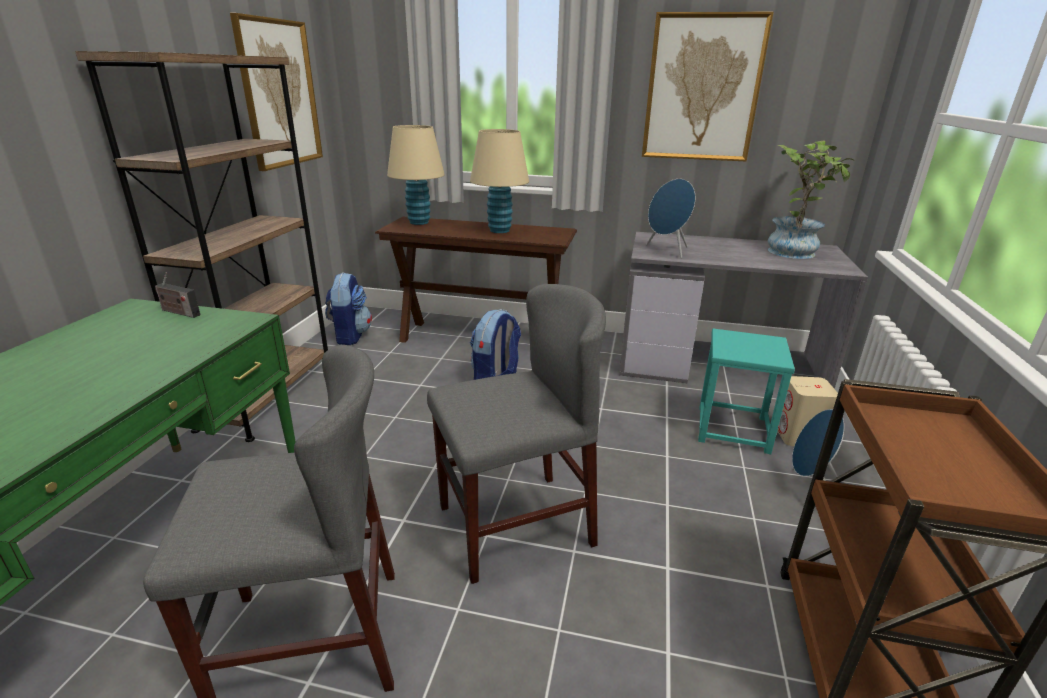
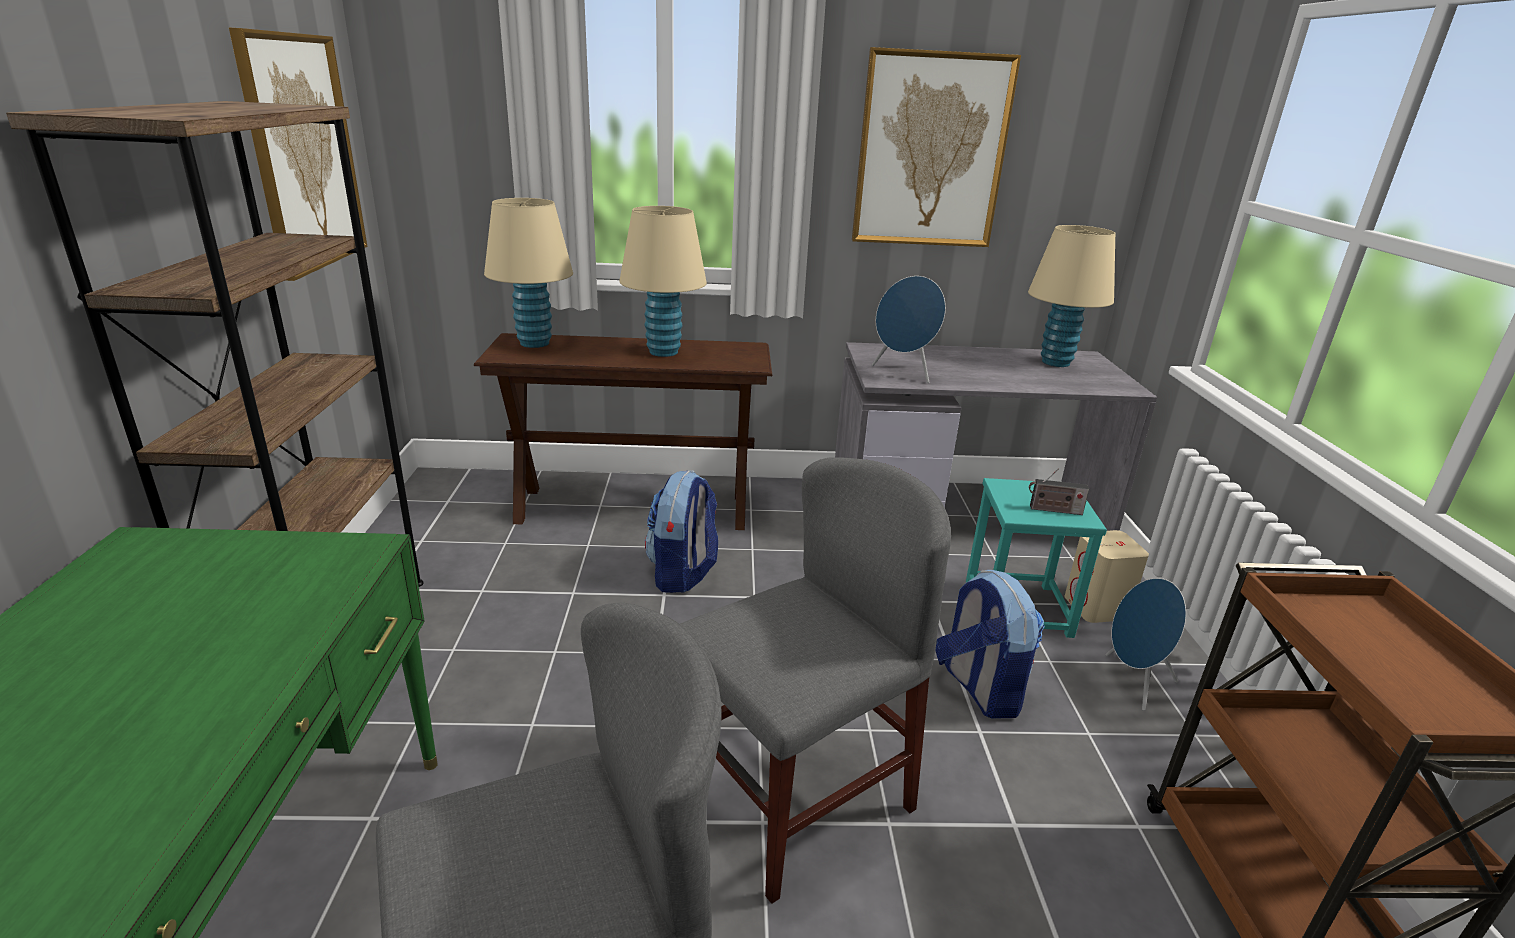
camera: 15 degrees left, 0 degrees up
(178, 312) = (230, 547): radio -> radio (1053, 510)
(350, 336) = (430, 521): backpack -> backpack (979, 688)
(795, 251) = (1056, 362): potted plant -> beige table lamp

